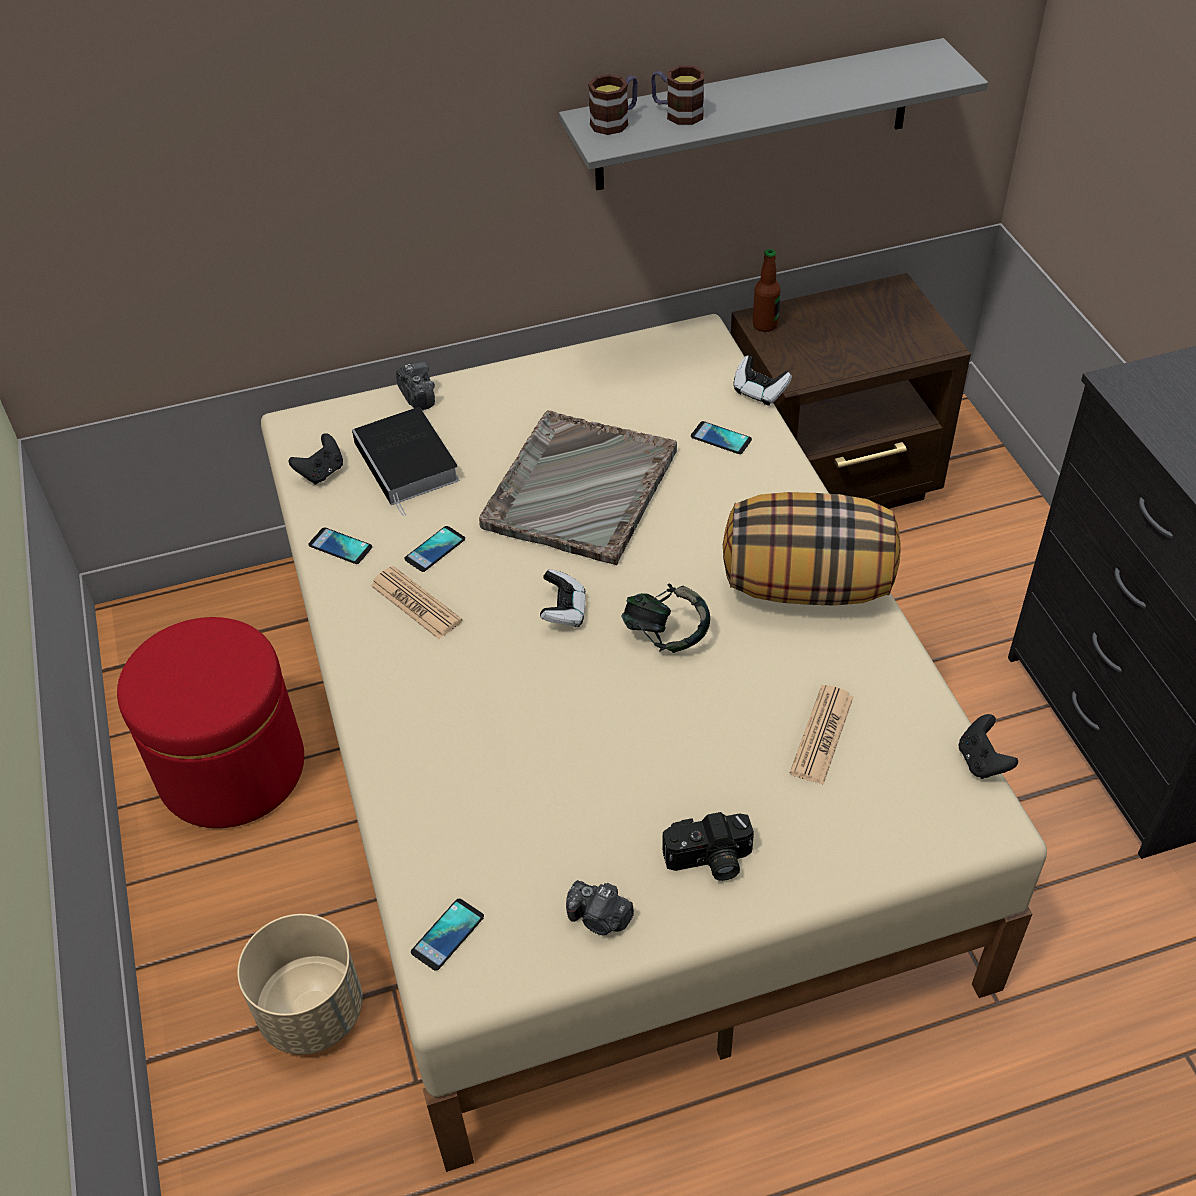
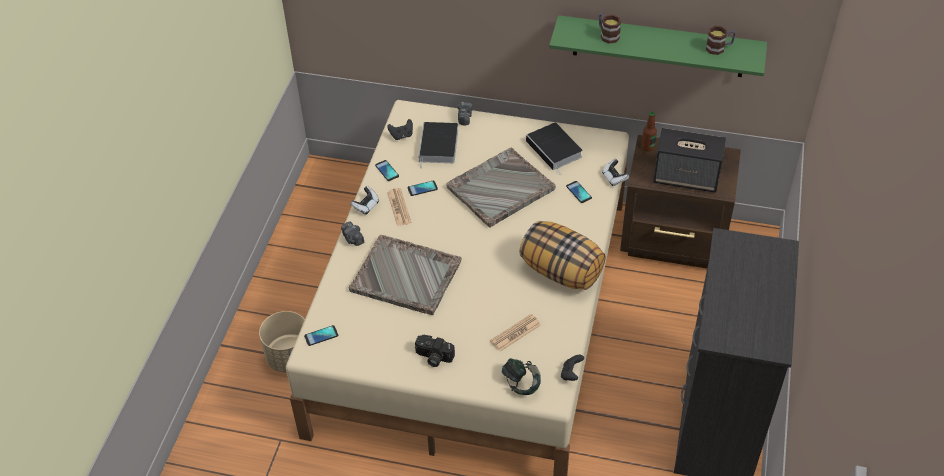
camera: 30 degrees right, 0 degrees up
(232, 768) = (320, 249): red ottoman -> none
(532, 727) = (407, 276): none -> grey tray
(564, 611) = (454, 237): game controller -> game controller (366, 206)
(600, 918) = (378, 357): camera -> camera (353, 239)
(615, 121) = (577, 29): mug -> mug (719, 48)
(622, 386) = (555, 150): none -> book
(666, 635) = (486, 265): headphones -> headphones (521, 384)
(753, 116) = (658, 46): grey shelf -> green shelf
(866, 346) = (686, 177): none -> speaker

